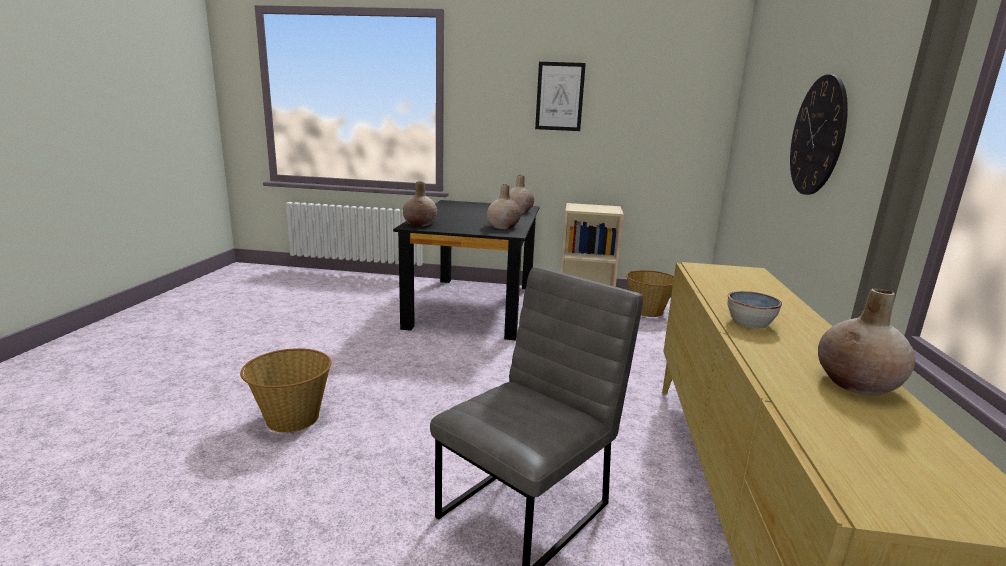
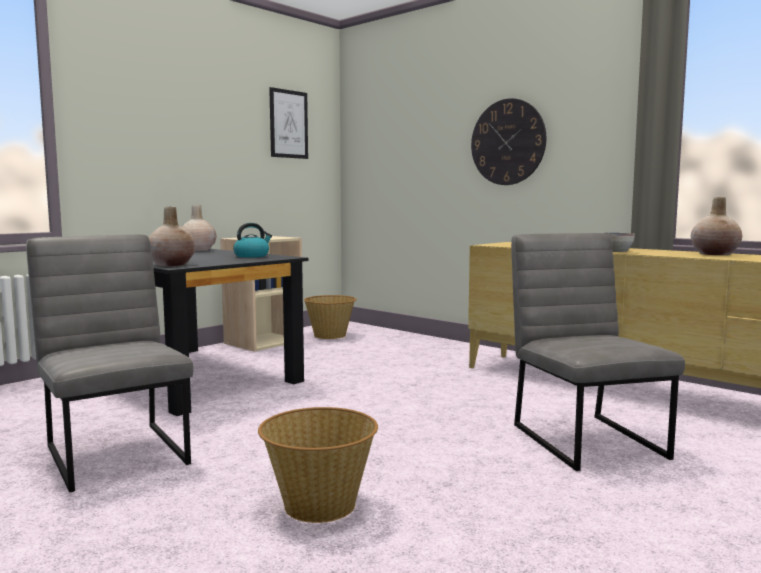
camera: 55 degrees left, 10 degrees down
(330, 336) = (117, 453): none -> grey chair
(503, 227) = (252, 256): beige vase -> kettle
(559, 96) = (198, 116): picture -> picture (288, 124)

